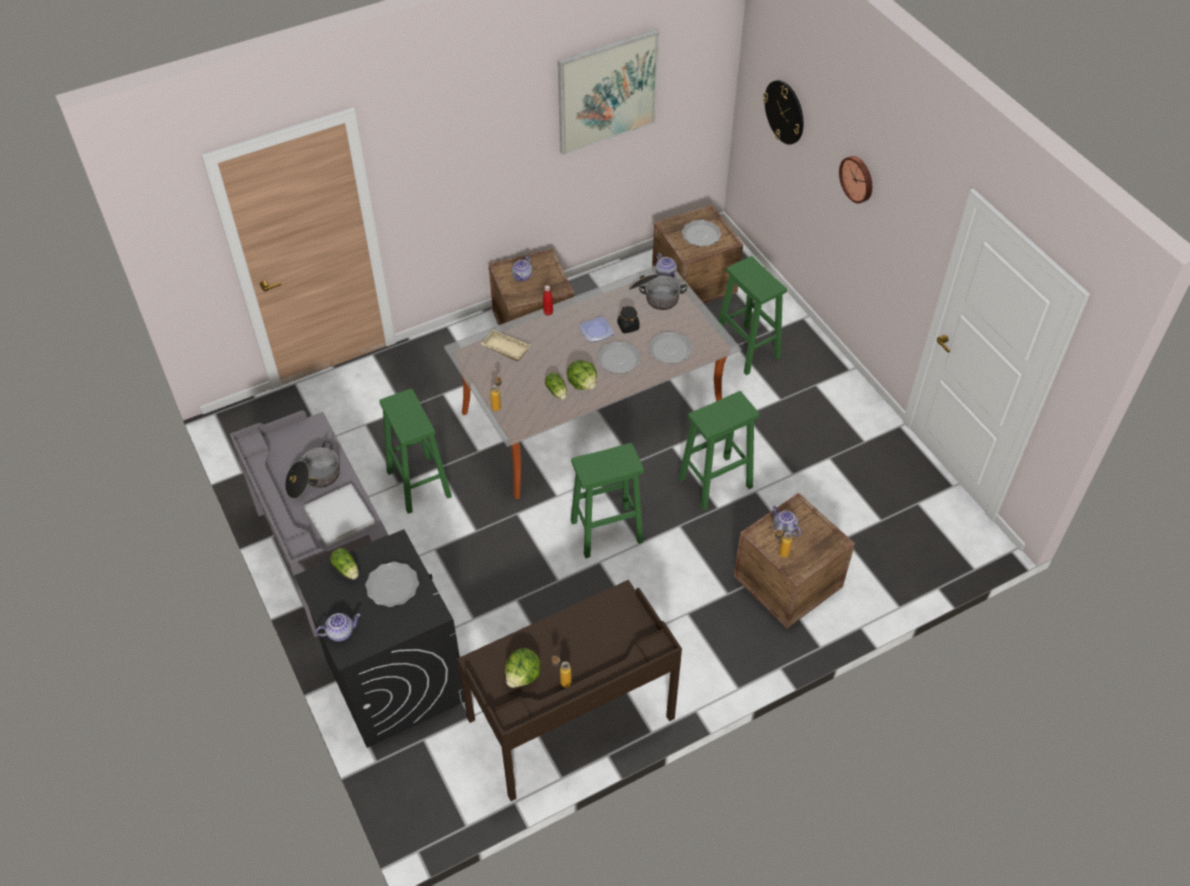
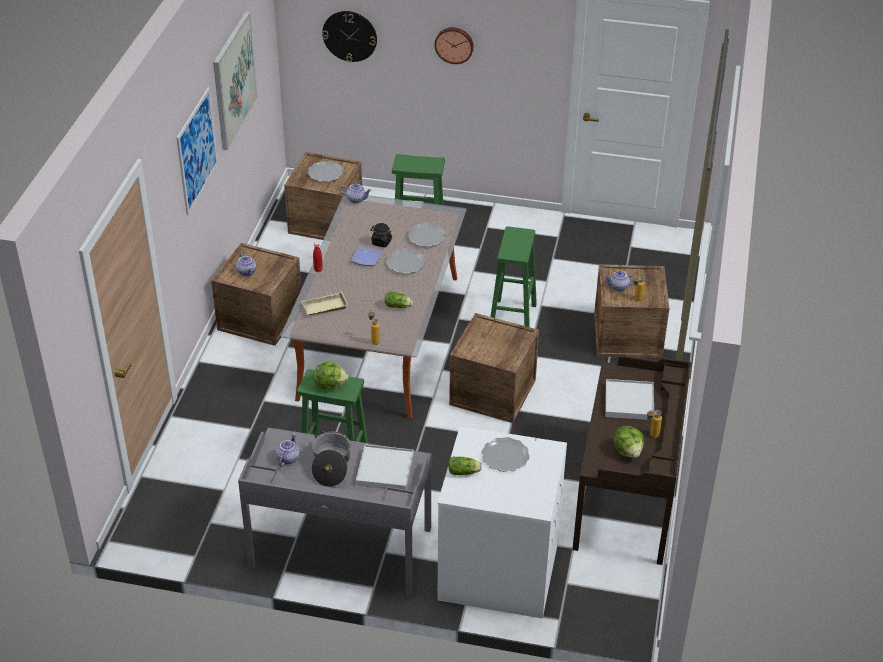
camera: 50 degrees left, 10 degrees down
(340, 632) = (517, 503): teapot -> teapot (287, 458)
(394, 678) = (497, 570): black washing machine -> white washing machine
(495, 136) = (197, 151): none -> picture
(582, 384) = (406, 291): lettuce -> lettuce (330, 385)
(592, 635) = (629, 402): none -> white tray
(605, 532) = (492, 392): green stool -> crate
(655, 296) = (370, 215): cooking pot -> none

